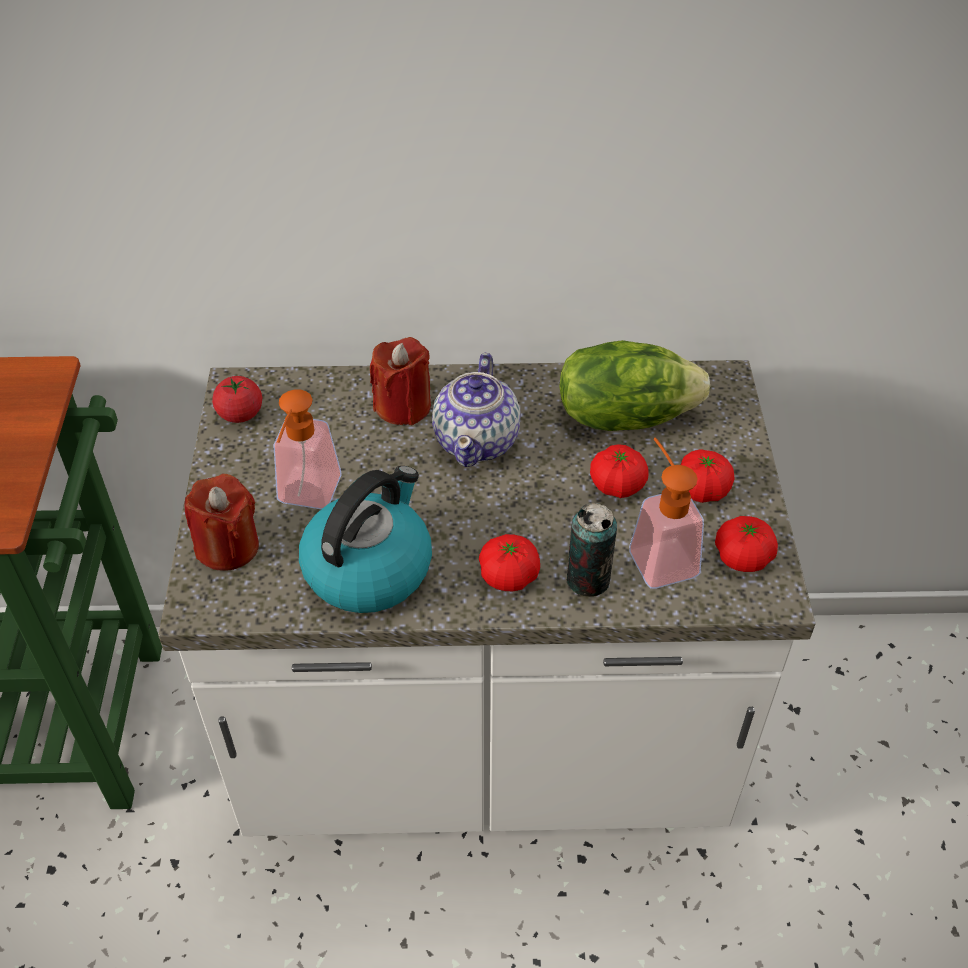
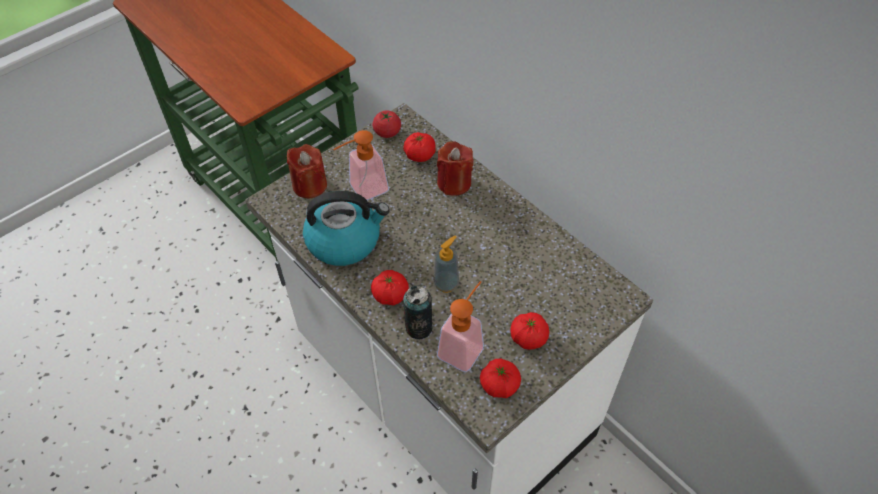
camera: 50 degrees right, 5 degrees up
(477, 440) = (463, 225): teapot -> none
(549, 512) = (446, 284): none -> soap dispenser
(617, 485) = (493, 299): tomato -> tomato (420, 155)
(624, 415) = (545, 271): lettuce -> none

